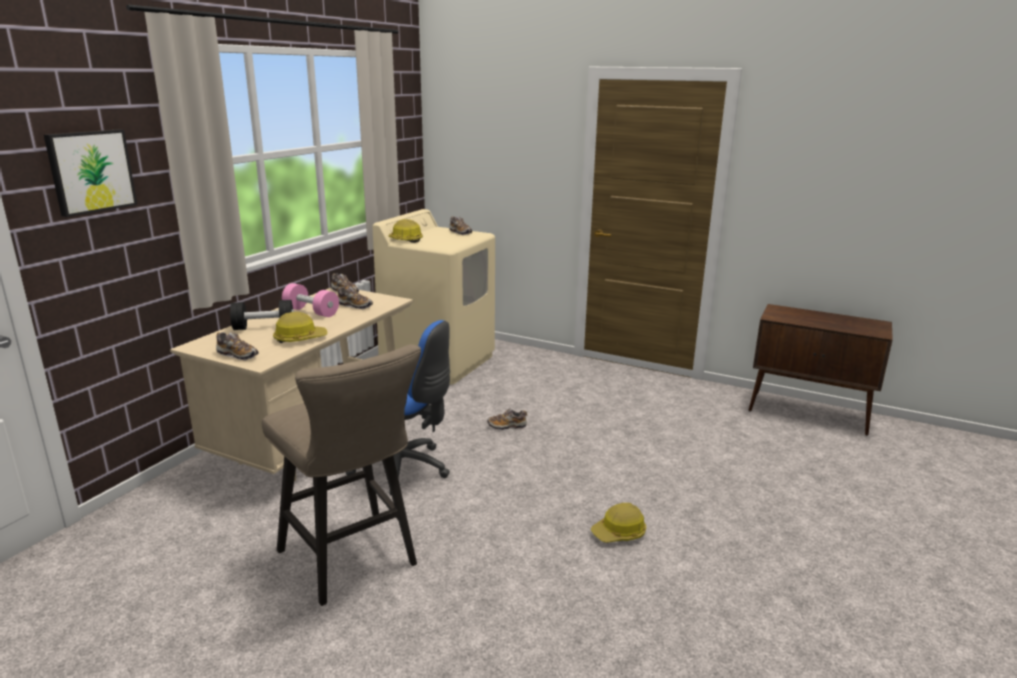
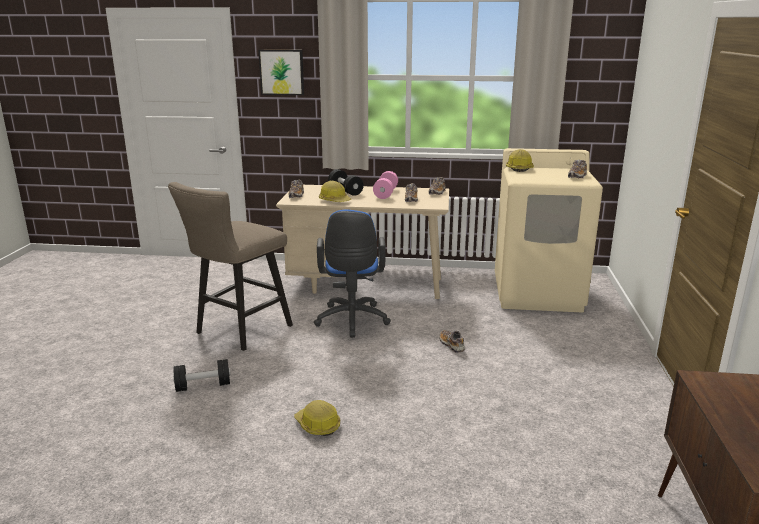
camera: 70 degrees right, 0 degrees up
(491, 612) = (203, 386): none -> black dumbbell

